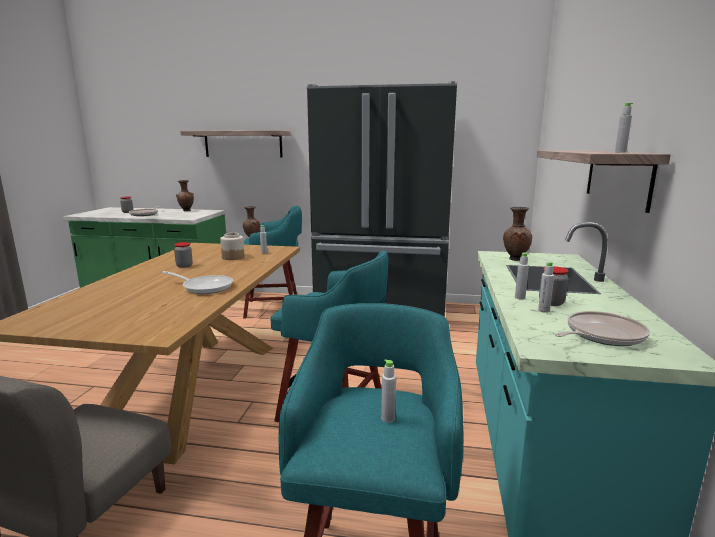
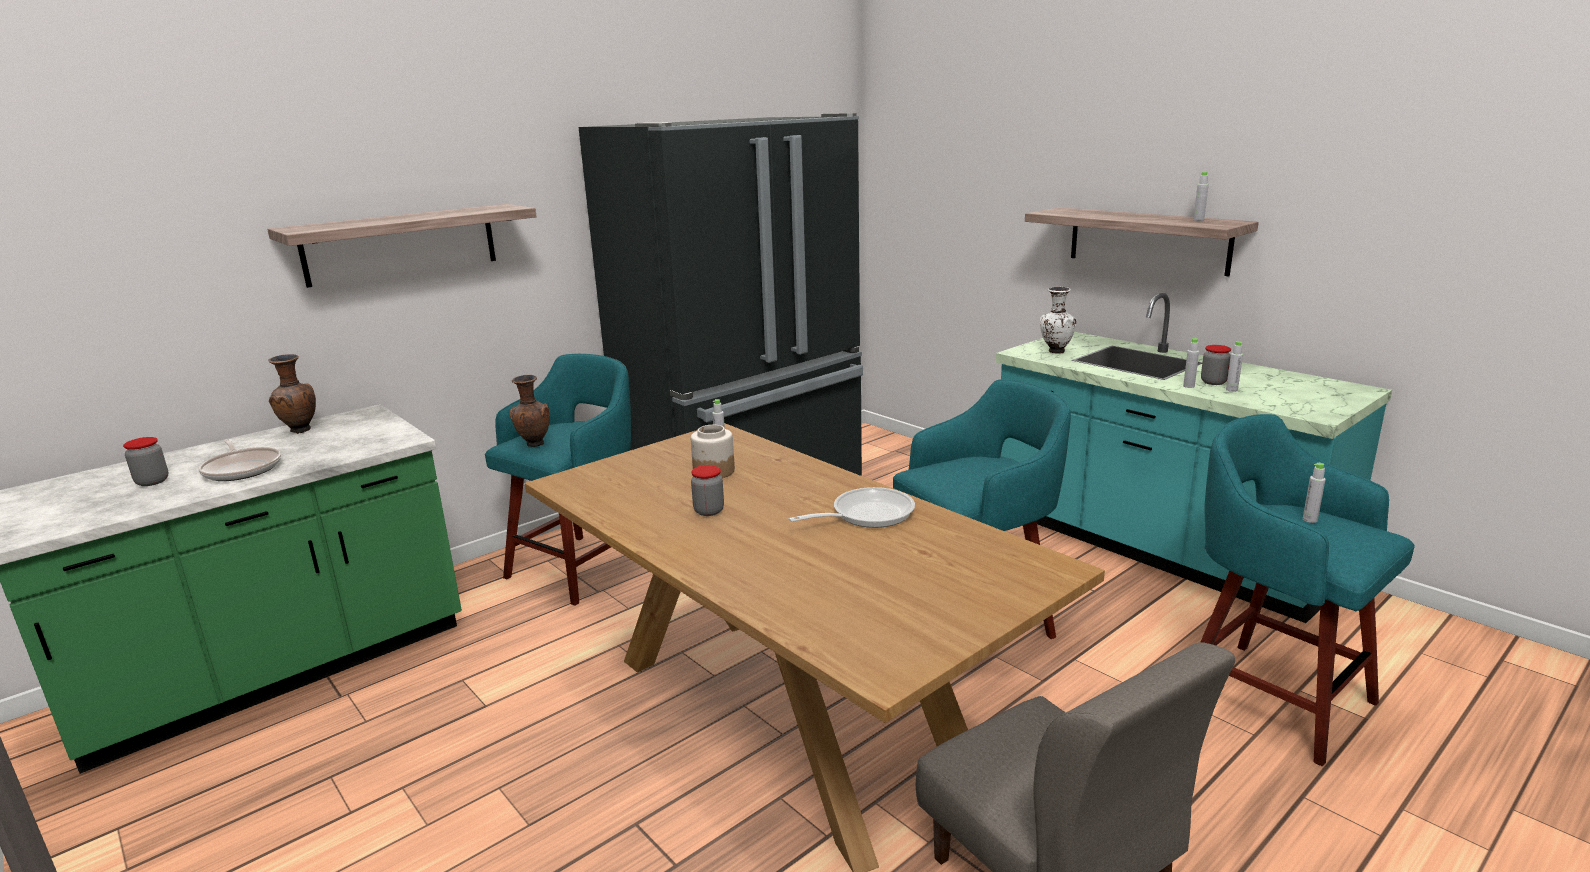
camera: 50 degrees left, 5 degrees up
(514, 259) = (1055, 352): brown vase -> white vase
(601, 335) = (1303, 393): frying pan -> none

